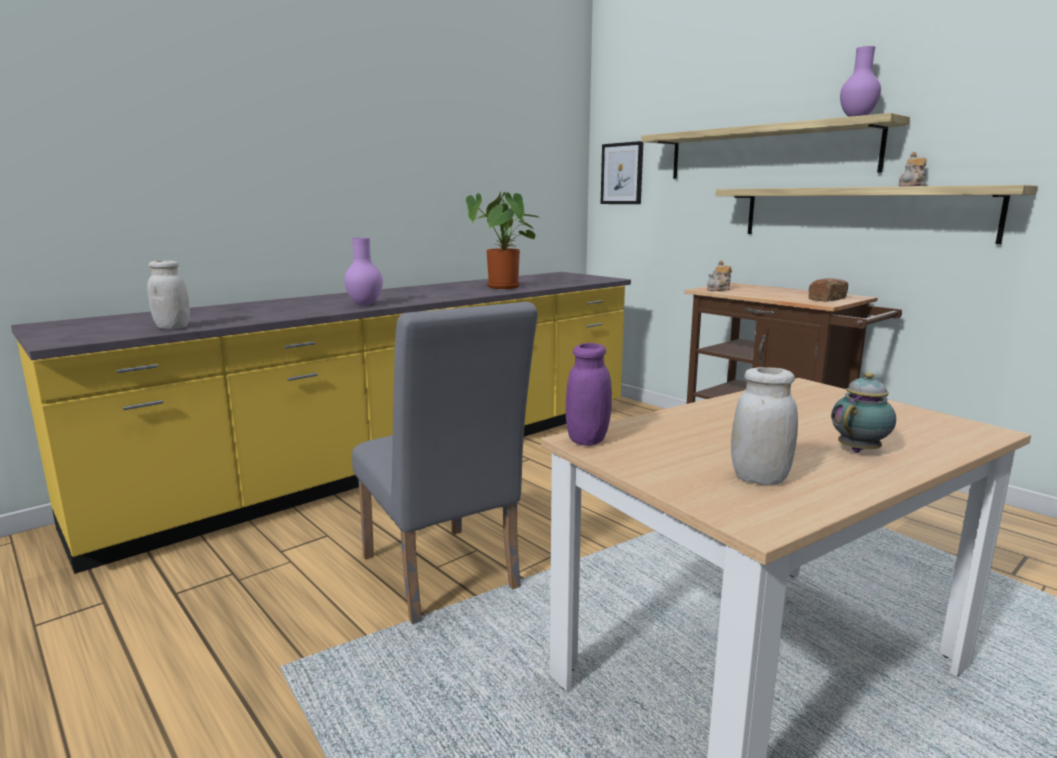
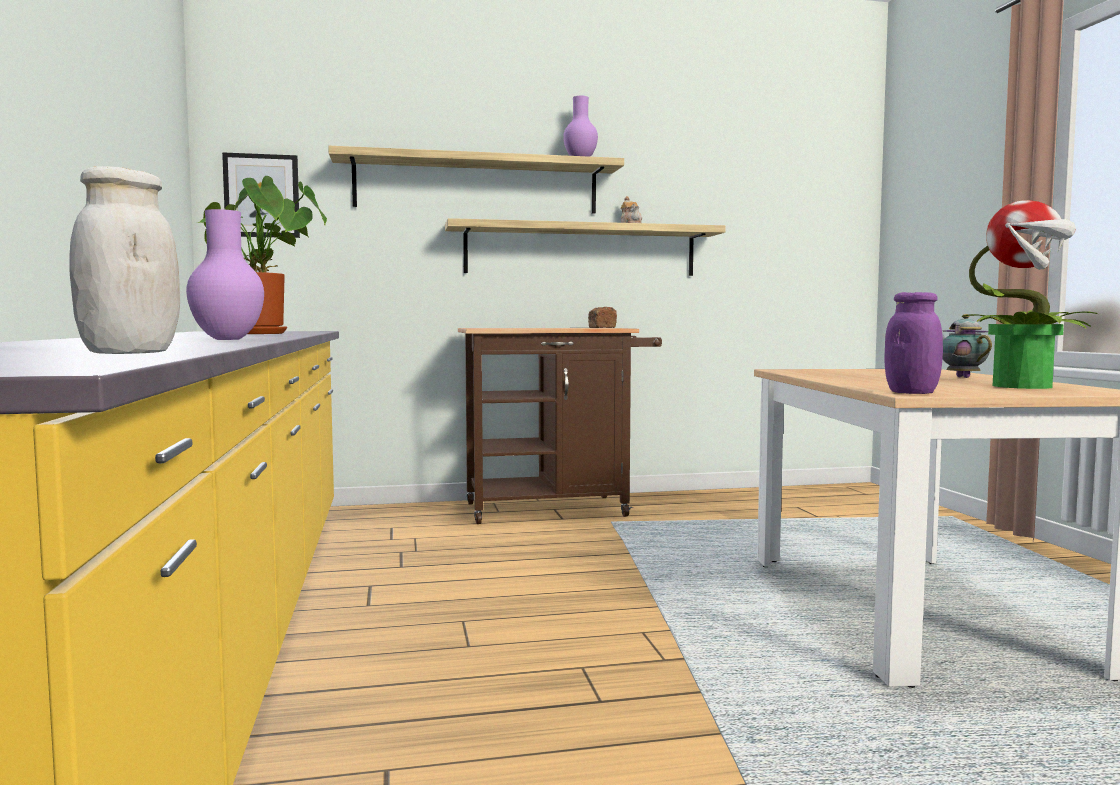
camera: 60 degrees left, 10 degrees down
(443, 579) = (637, 703): grey chair -> none
(719, 289) = (491, 328): teapot -> none
(759, 478) = (1024, 386): white jar -> potted plant

